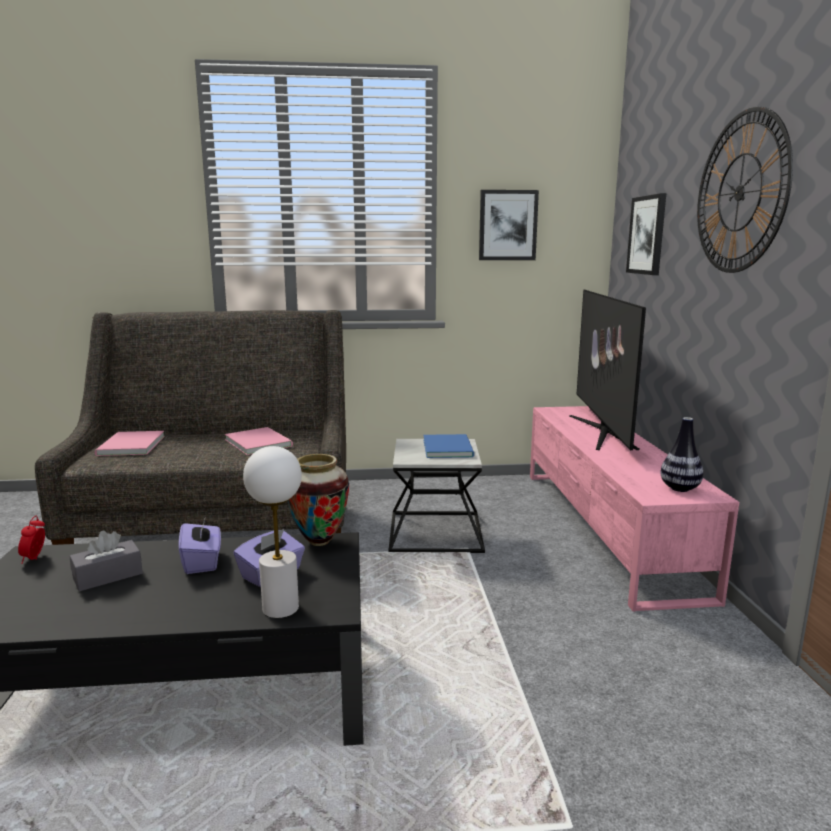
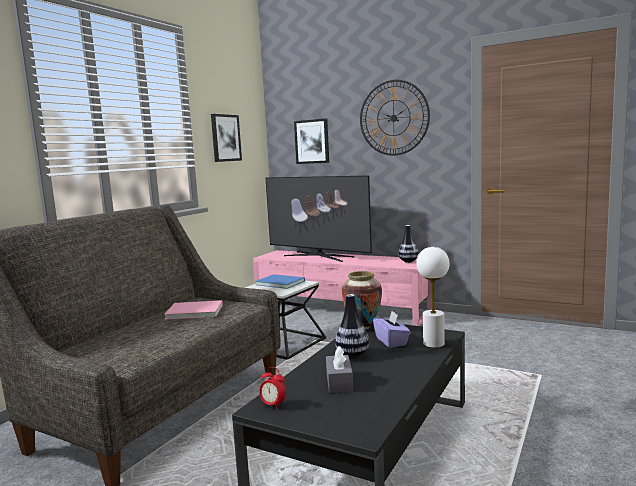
camera: 55 degrees left, 5 degrees down
(129, 446) = (106, 348): pink book -> none
(202, 562) = (352, 355): purple tissue box -> vase

